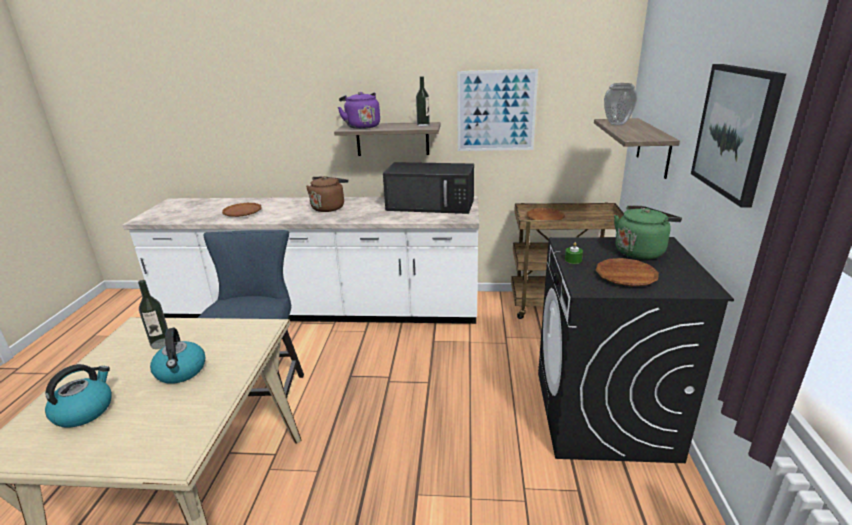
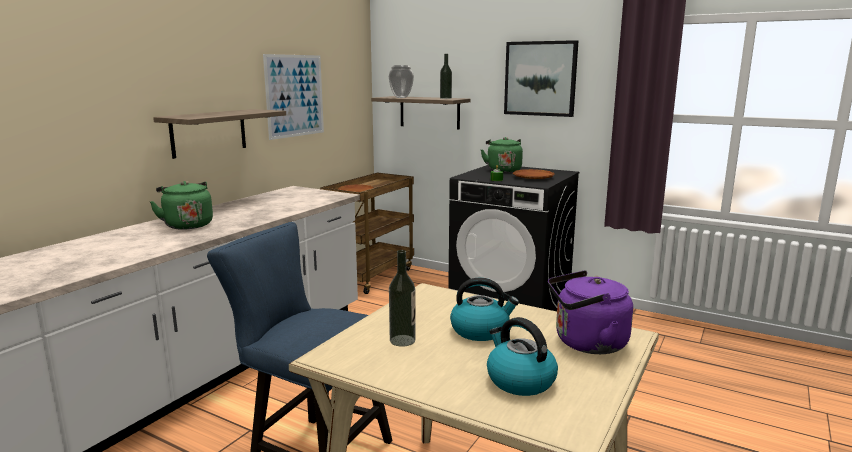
camera: 65 degrees left, 10 degrees down
(242, 212) = (82, 260): brown plate -> none
(329, 207) = (187, 225): brown kettle -> green kettle
(361, 126) = (196, 115): purple kettle -> purple kettle (586, 343)
(423, 125) = (254, 110): bottle -> bottle (445, 98)
(432, 205) = (282, 197): black microwave -> none

